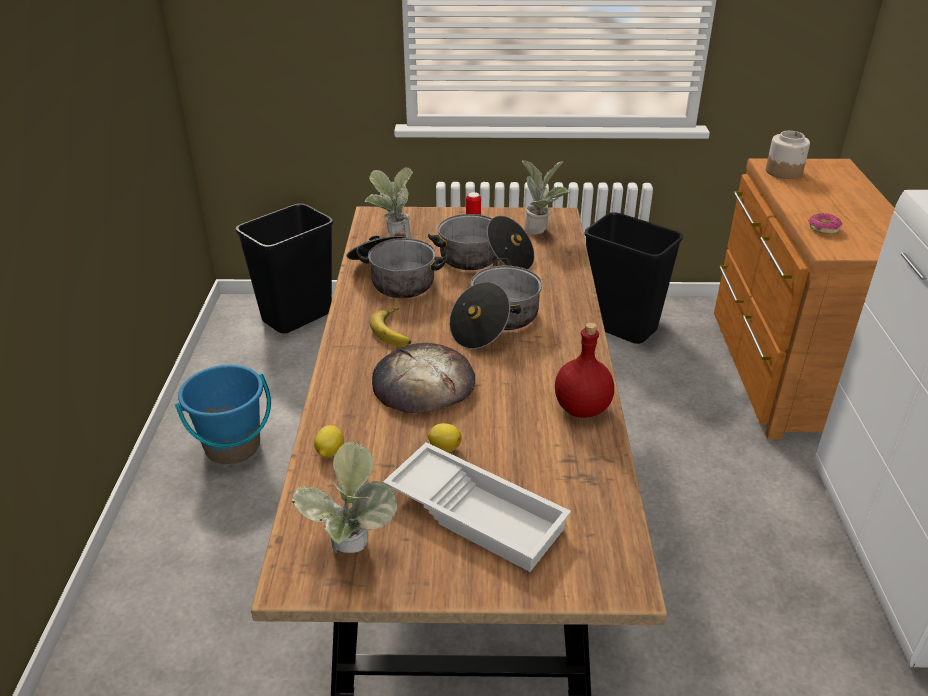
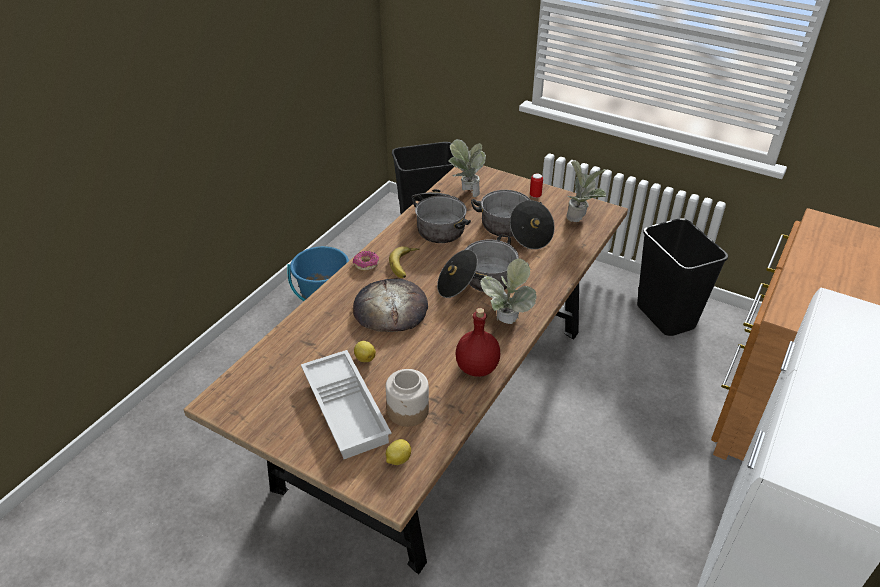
camera: 30 degrees right, 5 degrees up
(329, 452) = (297, 333): lemon -> lemon (398, 459)
(351, 554) = (257, 401): potted plant -> potted plant (505, 325)
(784, 172) = (826, 230): jar -> jar (408, 410)
(823, 229) = (802, 295): donut -> donut (366, 264)

